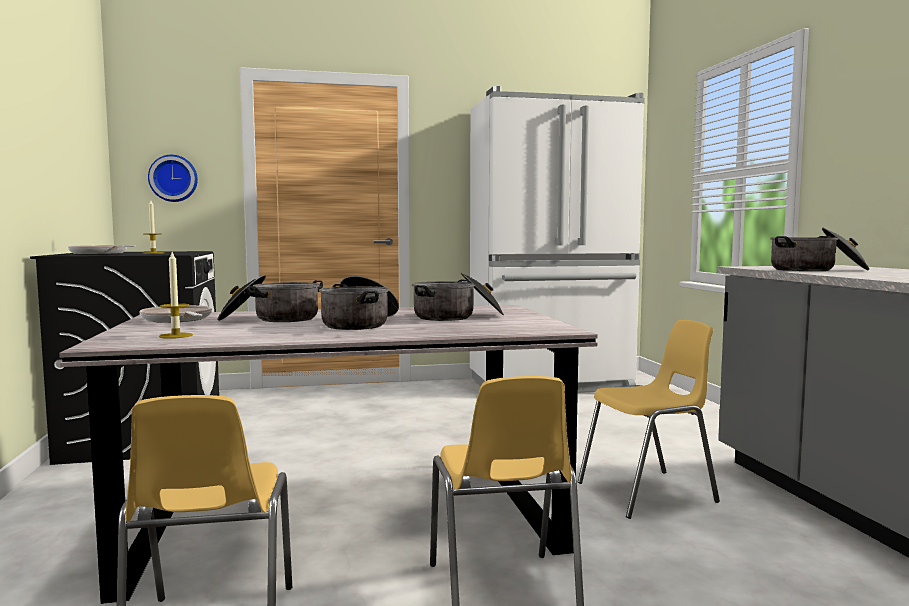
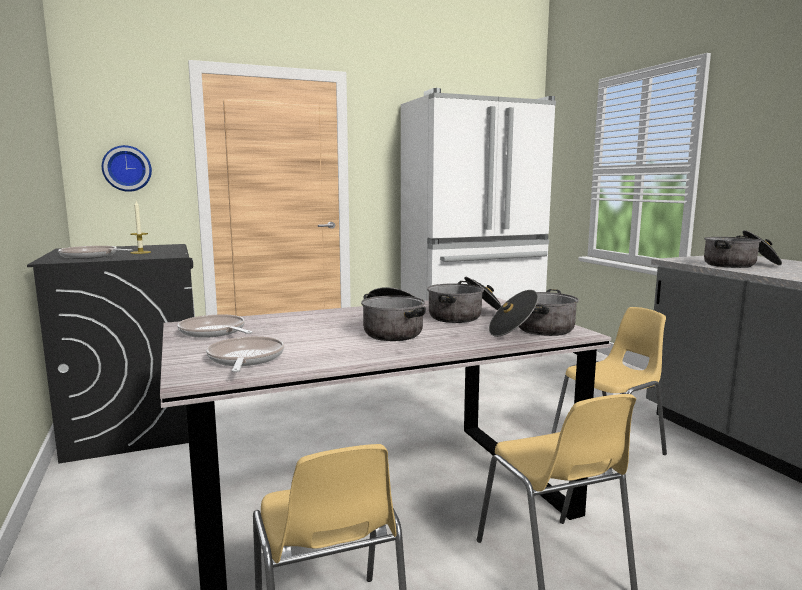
camera: 10 degrees left, 5 degrees up
(176, 336) = (245, 359): candle -> frying pan
(271, 319) = (303, 327): cooking pot -> cooking pot (533, 331)

